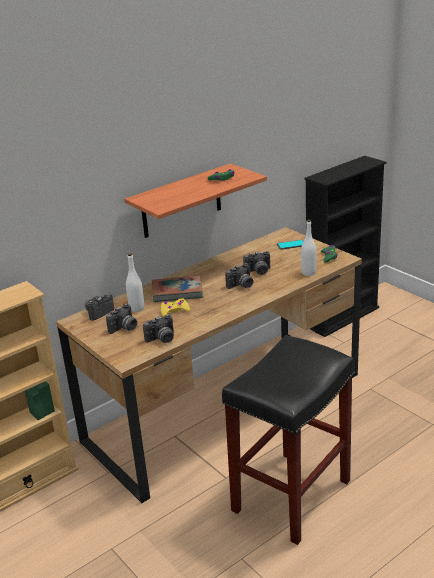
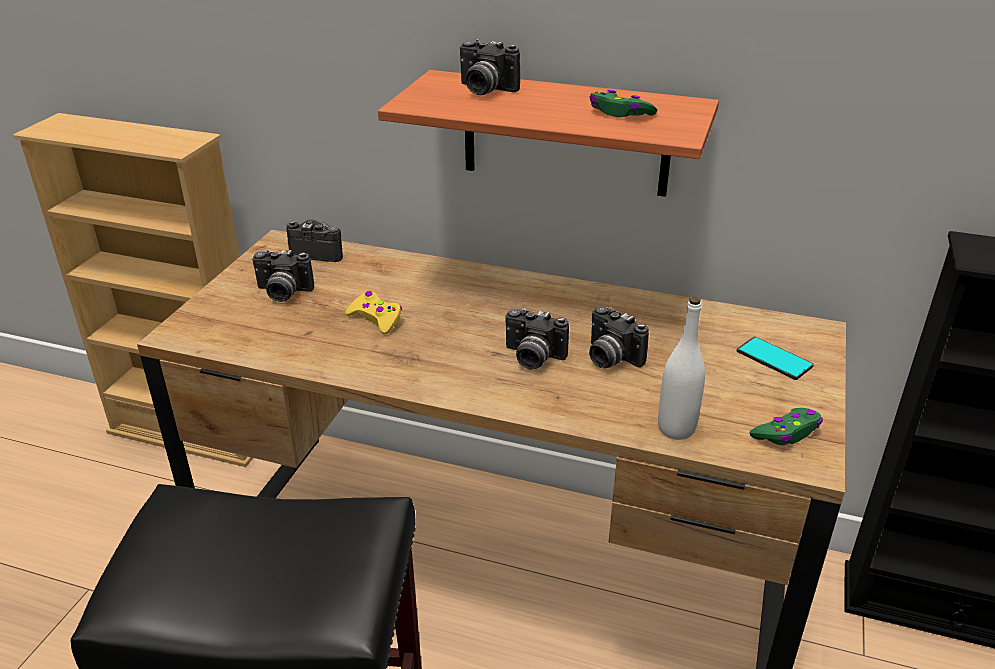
camera: 55 degrees right, 5 degrees up
(137, 308) = (357, 280): white bottle -> none
(162, 339) = (265, 342): camera -> camera (484, 90)
(177, 292) = (445, 297): book -> none

